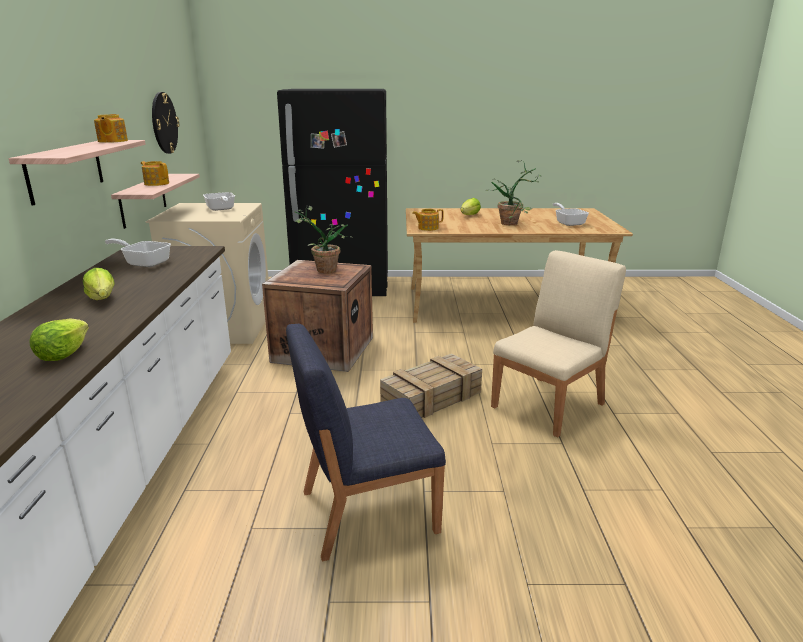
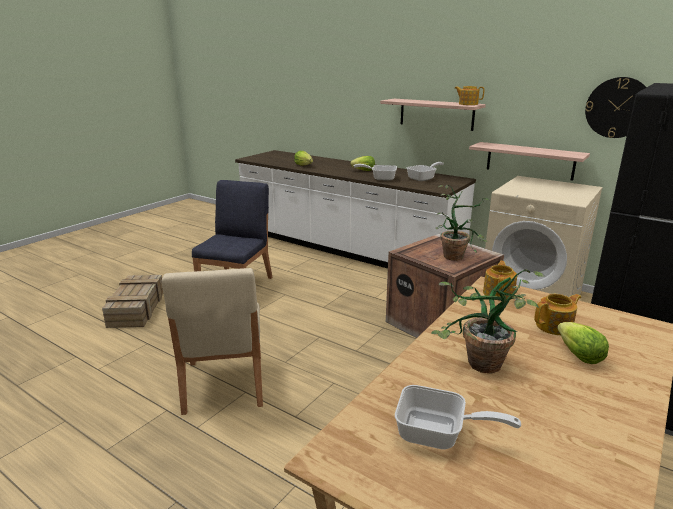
camera: 125 degrees right, 0 degrees up
(156, 183) = (521, 148): teapot -> teapot (555, 326)
(220, 209) = (553, 192): frying pan -> frying pan (380, 178)
(432, 397) = (305, 339): crate -> crate (137, 309)

